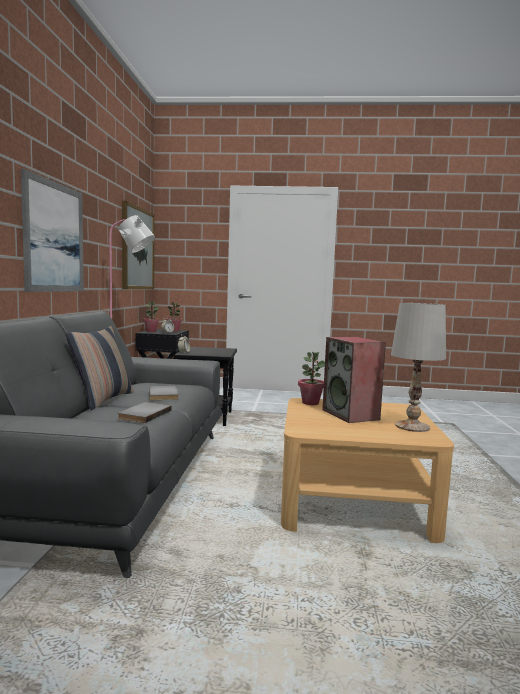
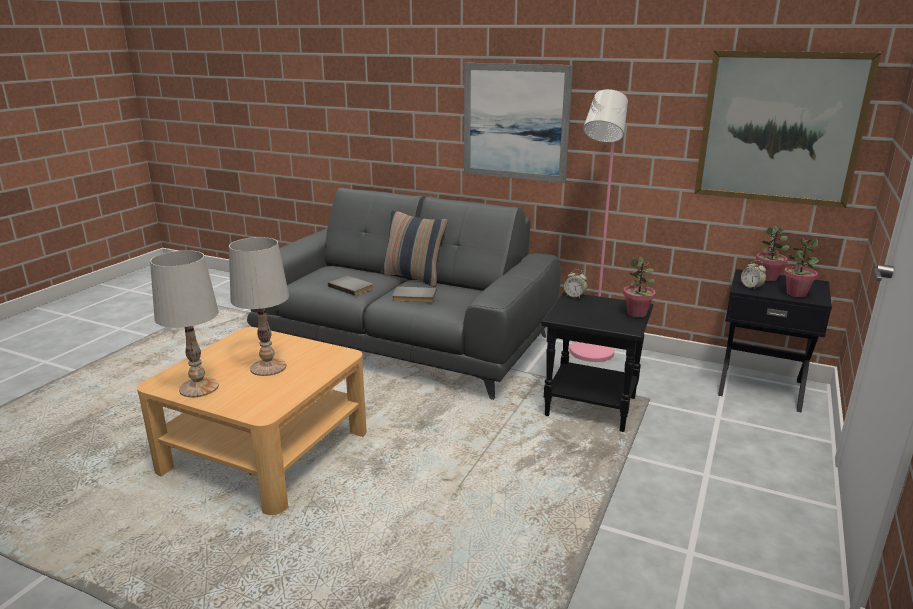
camera: 110 degrees right, 15 degrees up
(310, 403) = (331, 357): potted plant -> potted plant (637, 313)
(351, 415) = (268, 367): speaker -> white table lamp

